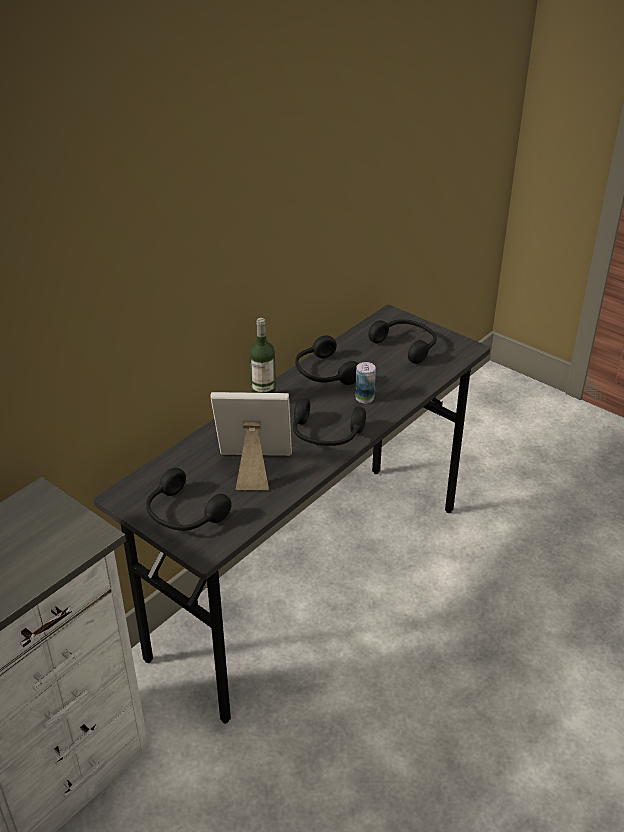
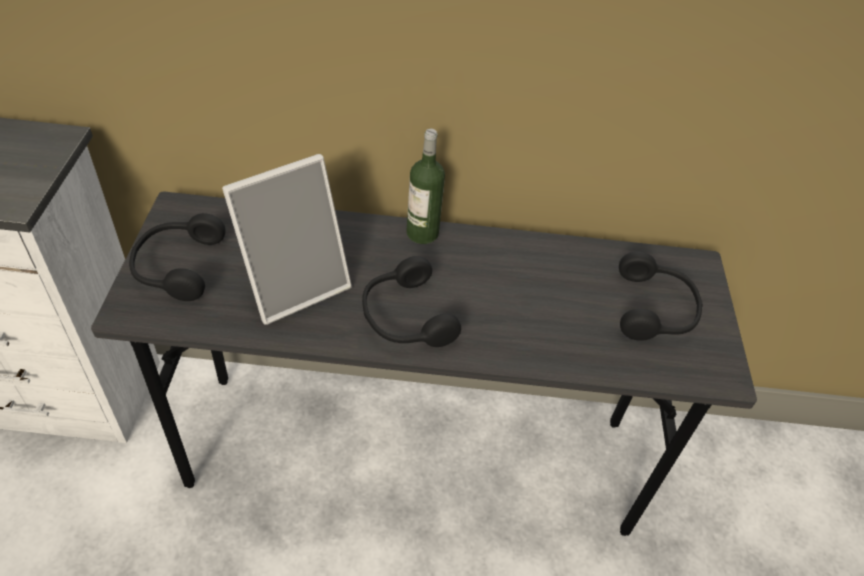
camera: 50 degrees right, 10 degrees up
(253, 468) = (294, 284): picture frame -> picture frame turned 90 degrees clockwise
(324, 373) = (518, 260): black headphones -> none
(364, 398) = (509, 319): can -> none

